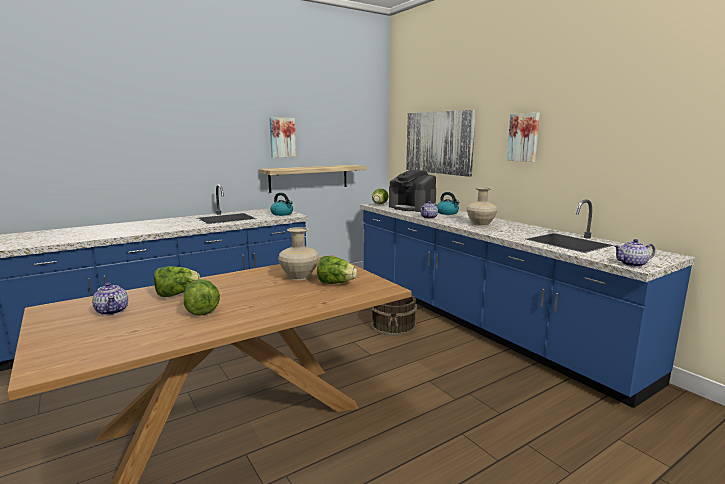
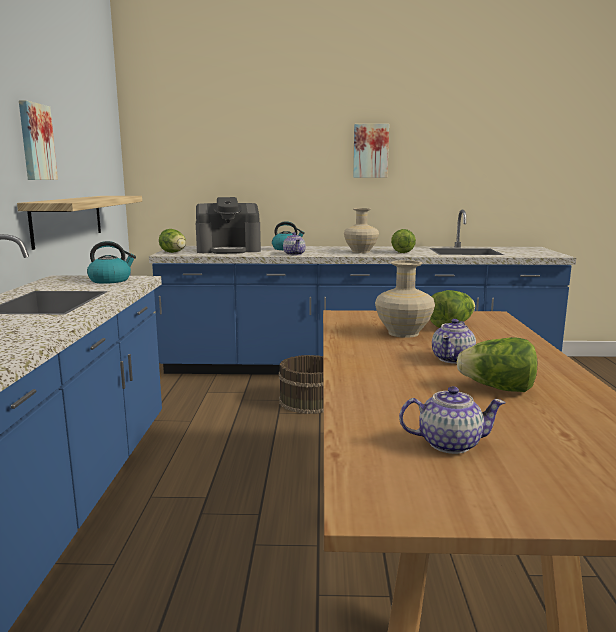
camera: 55 degrees left, 0 degrees up
(176, 294) = (402, 395): lettuce -> lettuce (402, 252)
(439, 142) = (236, 159): picture -> none
(632, 264) = (549, 255): teapot -> teapot (453, 359)

